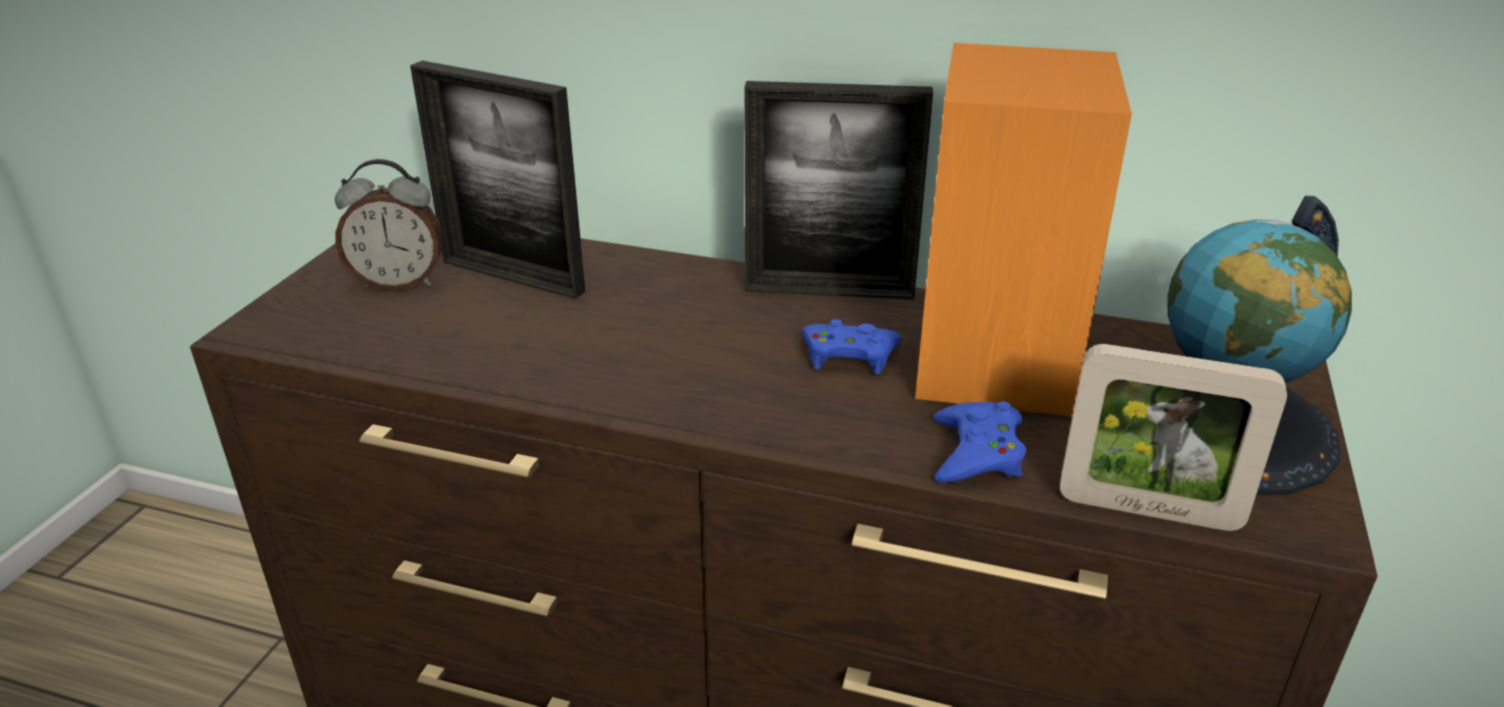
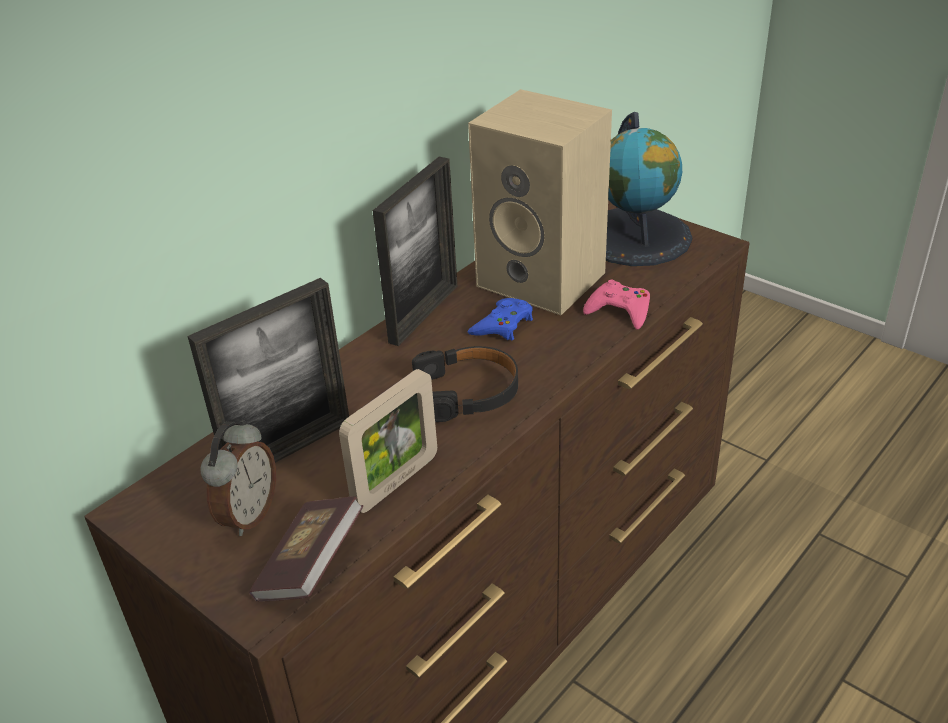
camera: 65 degrees left, 5 degrees up
(324, 338) = (310, 566): none -> book
(677, 363) = (468, 392): none -> black headphones
(976, 453) = (620, 310): blue game controller -> pink game controller
(998, 364) = (544, 279): orange speaker -> beige speaker
(1148, 510) = (686, 278): picture frame -> picture frame (396, 482)

